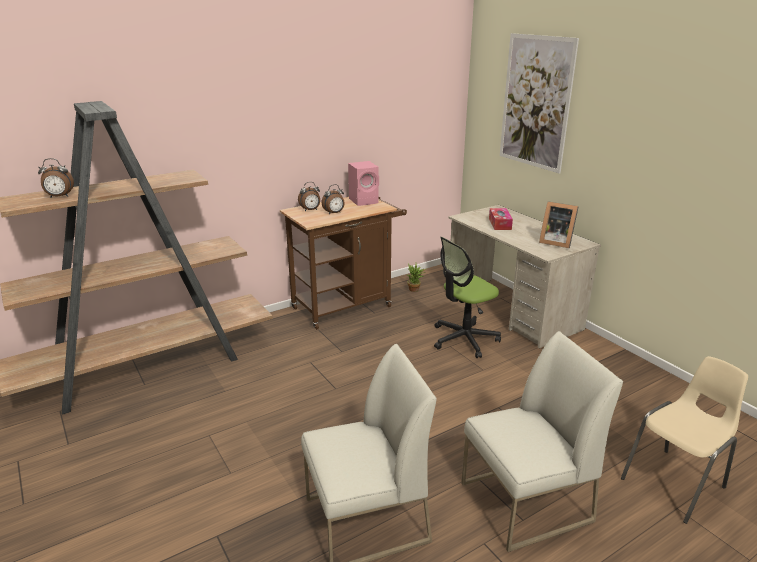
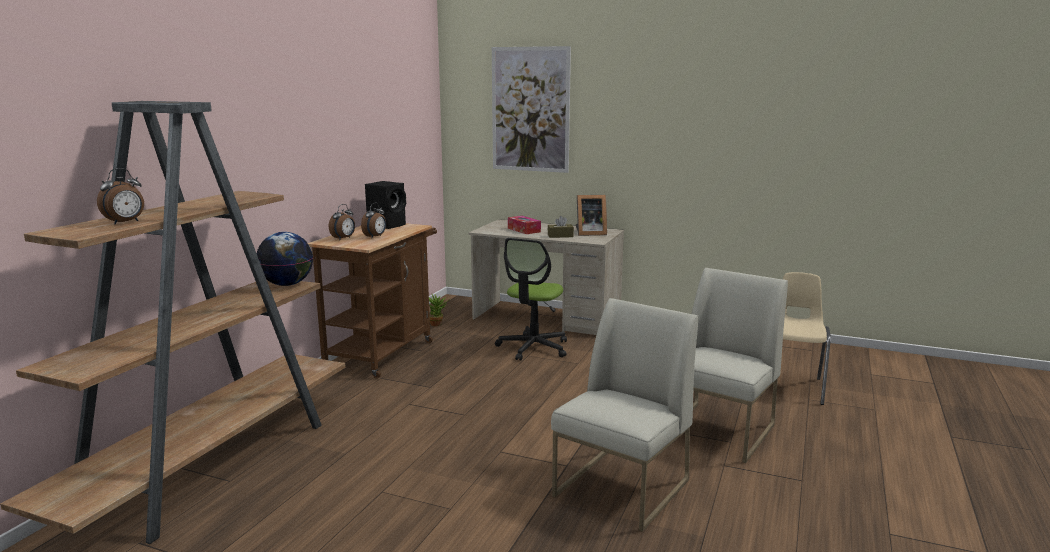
camera: 35 degrees left, 10 degrees down
(226, 247) = (287, 284): none -> globe
(364, 201) = (388, 225): pink speaker -> black speaker
(522, 239) = (560, 236): none -> brown tissue box

